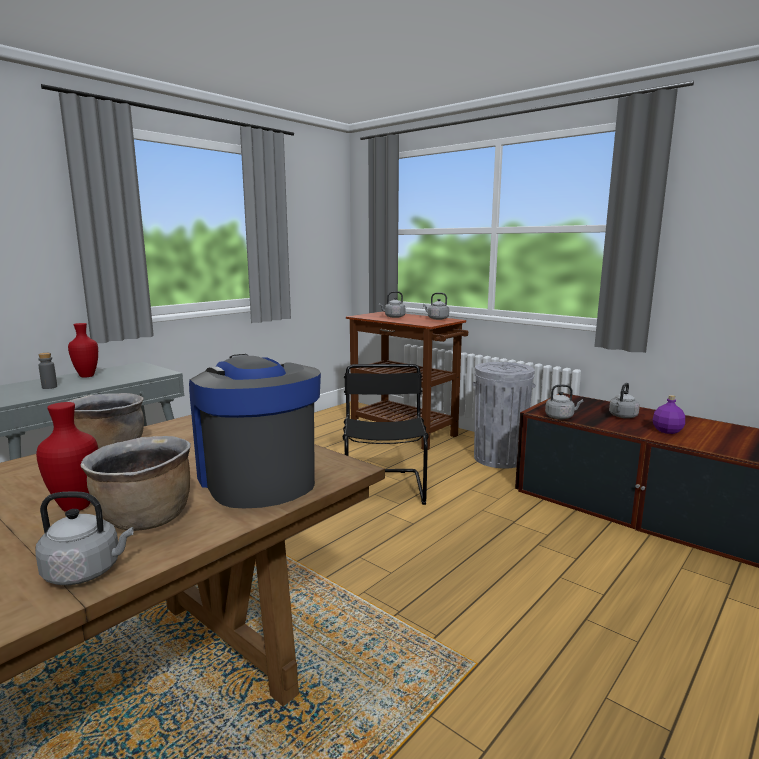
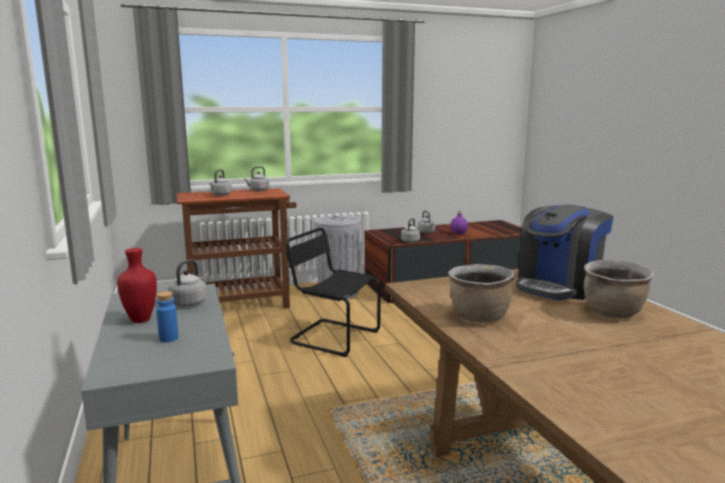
camera: 60 degrees left, 0 degrees up
(49, 387) = (168, 338): grey bottle -> blue bottle
(78, 506) = (585, 327): red vase -> none
(86, 572) = (678, 327): grey kettle -> grey kettle (190, 303)
(257, 478) = (558, 287): coffee machine -> coffee machine turned 45 degrees counterclockwise

